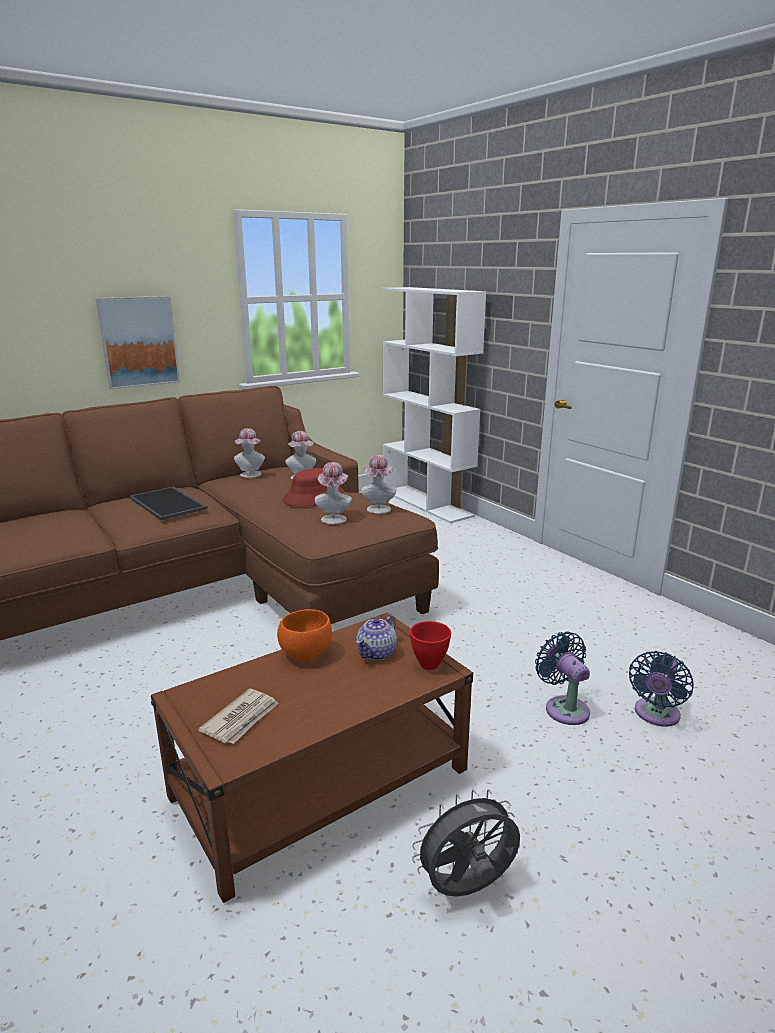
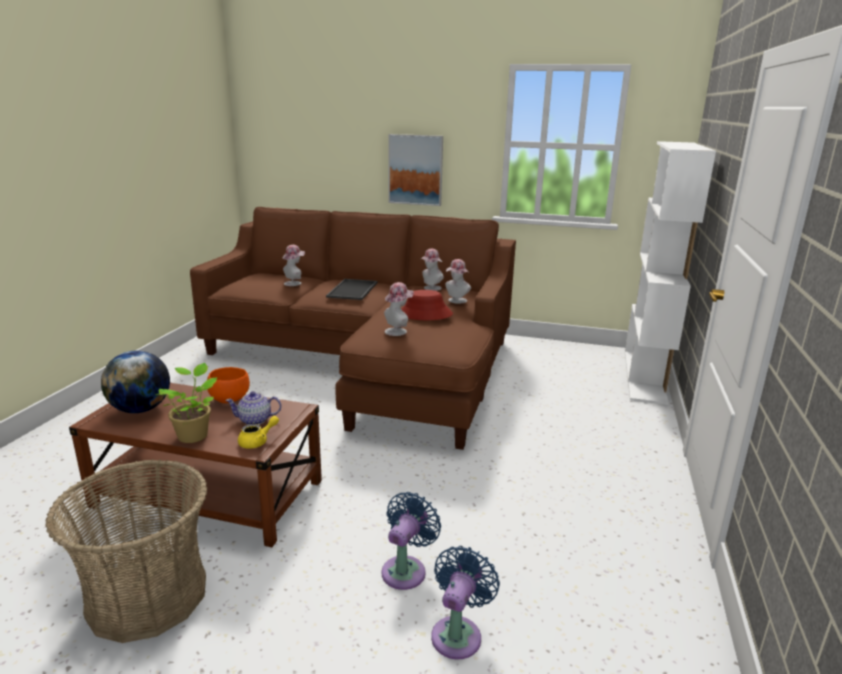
camera: 50 degrees right, 0 degrees up
(241, 719) = (141, 409): newspaper -> globe
(363, 697) = (194, 435): none -> potted plant
(378, 508) = (444, 337): hat -> hat (294, 283)
(428, 664) = (257, 442): red bowl -> yellow teapot
(467, 889) = (147, 596): grey fan -> basket
(655, 715) = (458, 633): blue fan -> blue fan turned 120 degrees clockwise

